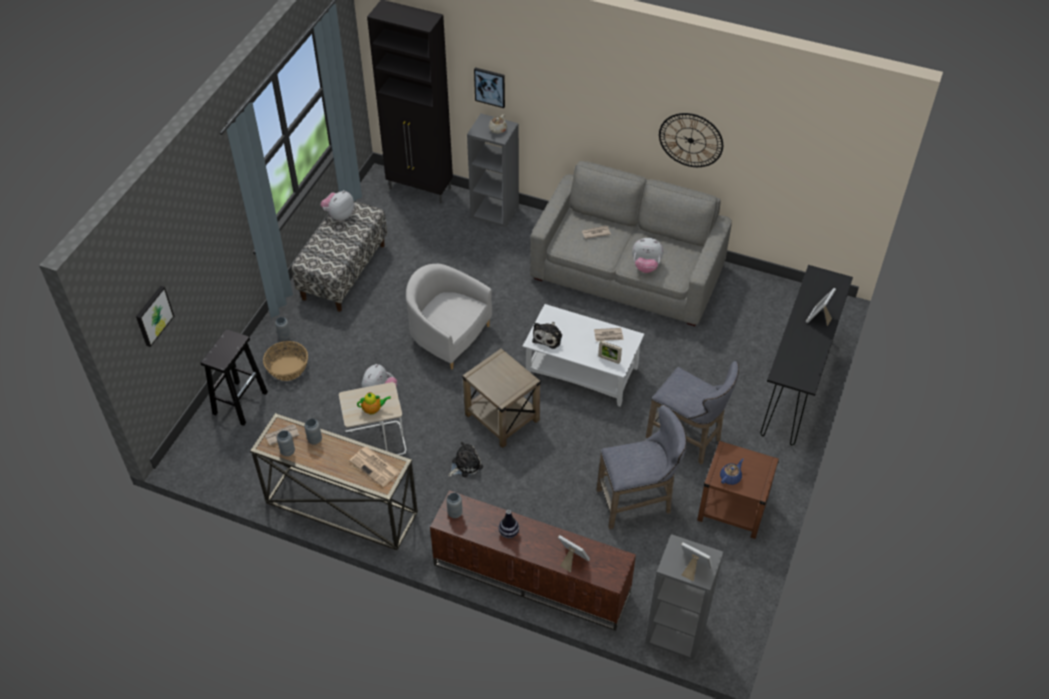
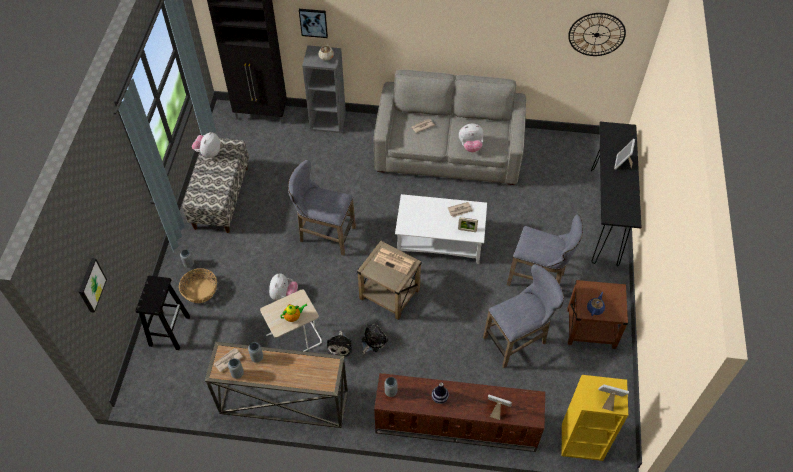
camera: 15 degrees left, 5 degrees up
(375, 467) = (316, 369): newspaper -> newspaper (394, 261)
(448, 336) = (324, 234): white armchair -> grey stool
(548, 337) = (413, 221): plush toy -> plush toy (340, 345)
(675, 633) = (581, 442): grey bookcase -> yellow bookcase
(690, 140) = (489, 38): wall clock -> wall clock (596, 34)

